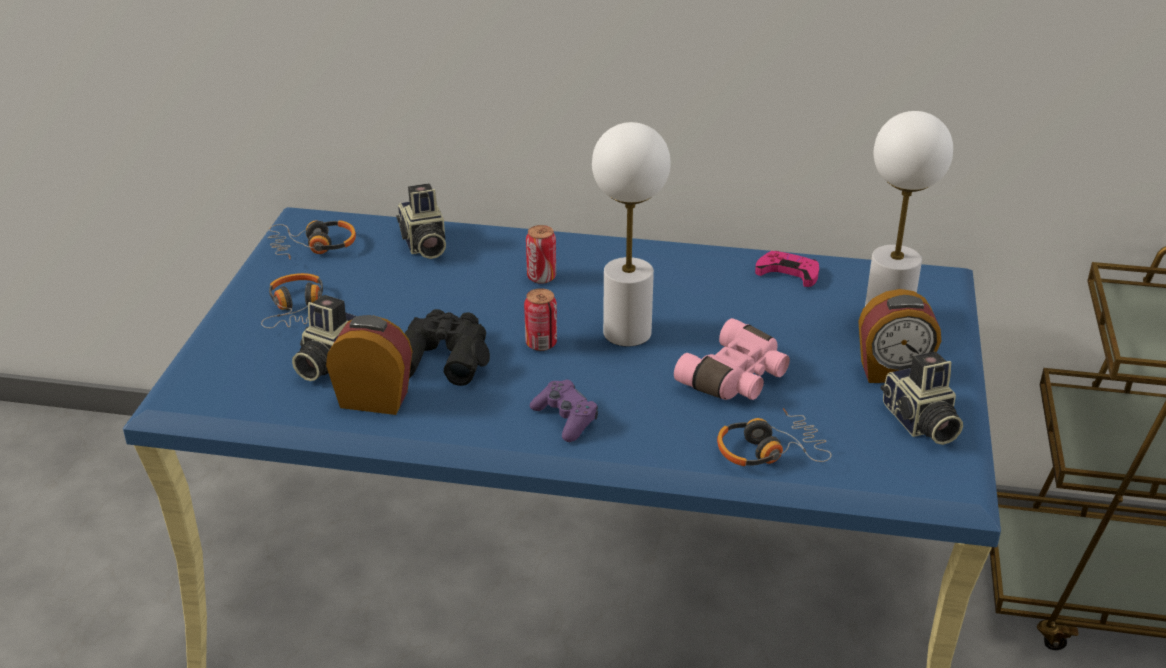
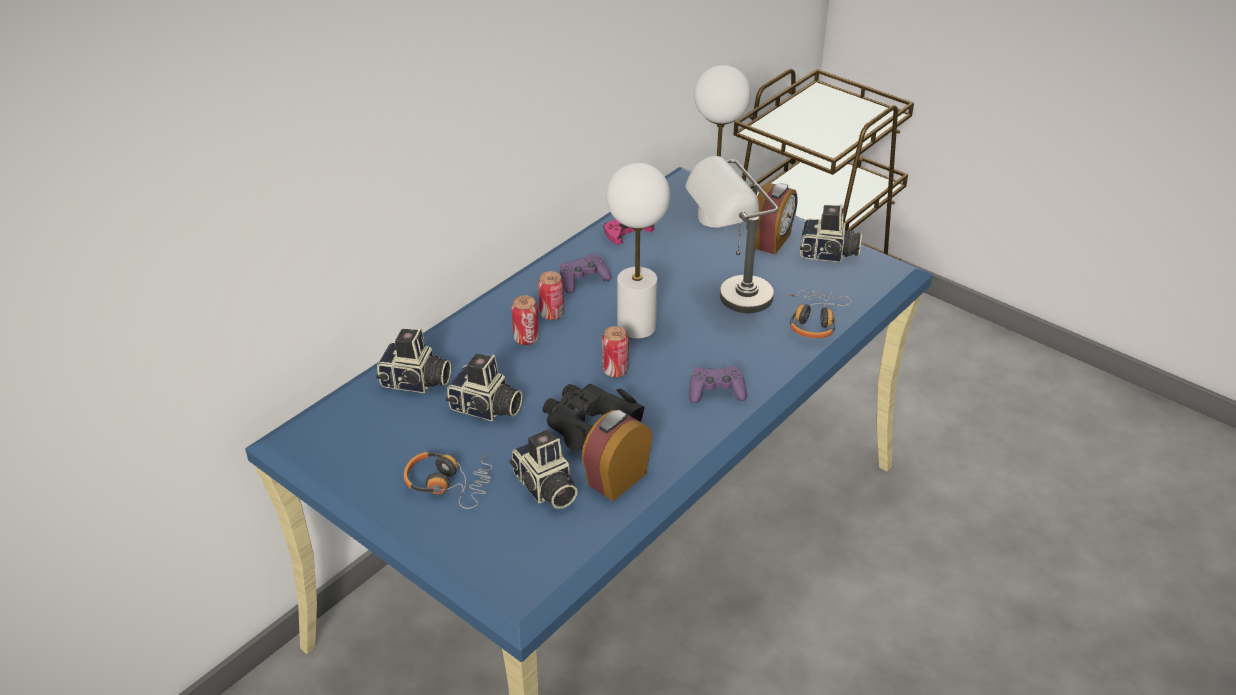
camera: 60 degrees left, 5 degrees up
(313, 247) = (352, 446): headphones -> none
(417, 292) = (485, 409): none -> camera
(595, 277) = (551, 314): none -> can
(671, 276) = (583, 280): none -> purple game controller
(736, 378) = (729, 302): pink binoculars -> grey table lamp

